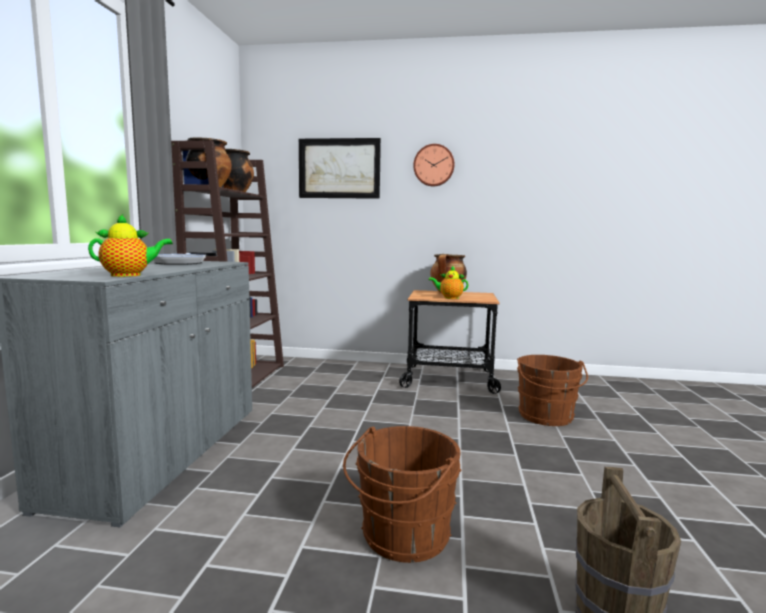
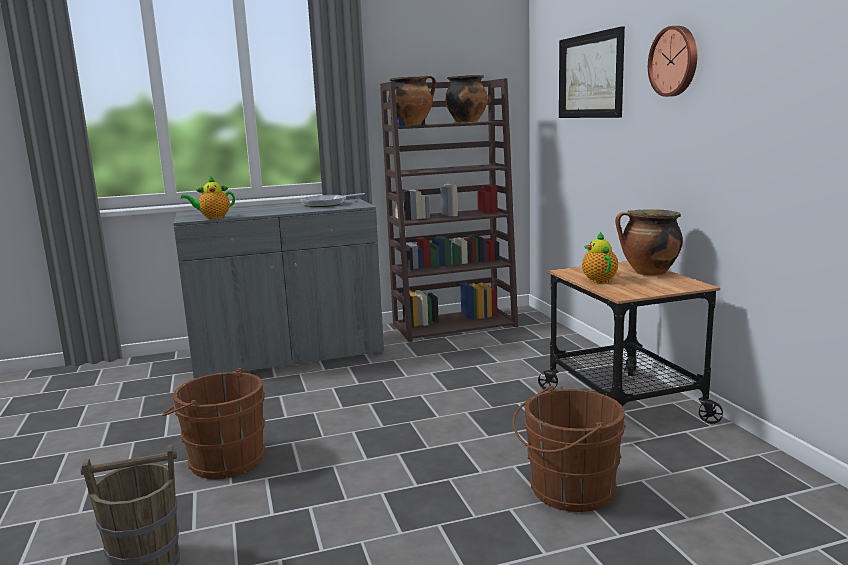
camera: 65 degrees right, 5 degrees up
(129, 275) = (213, 217): teapot -> teapot turned 120 degrees clockwise

